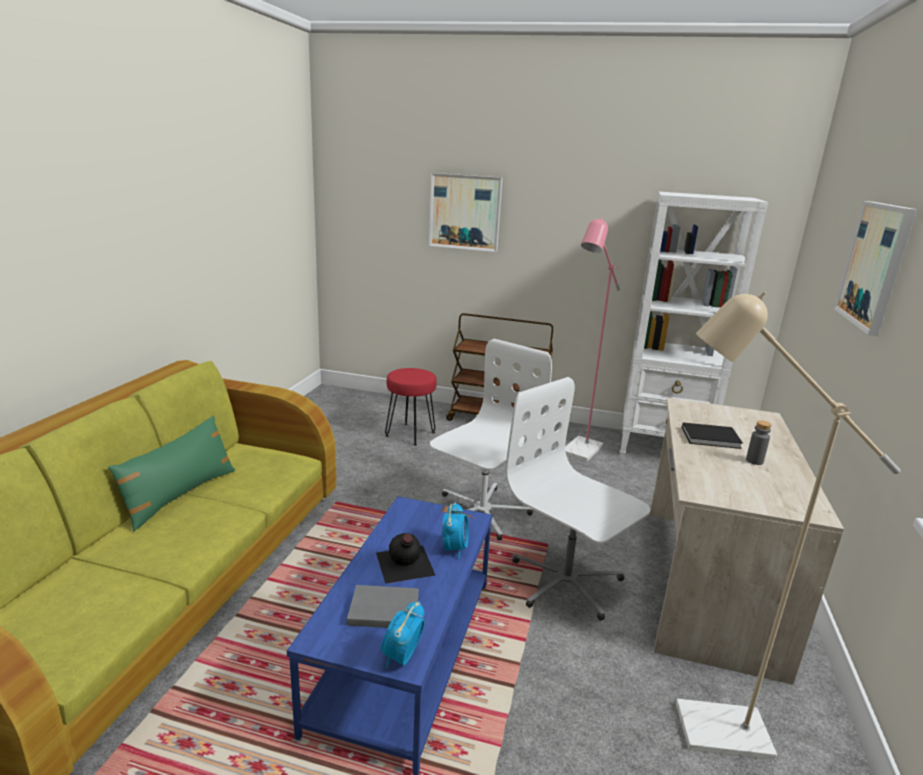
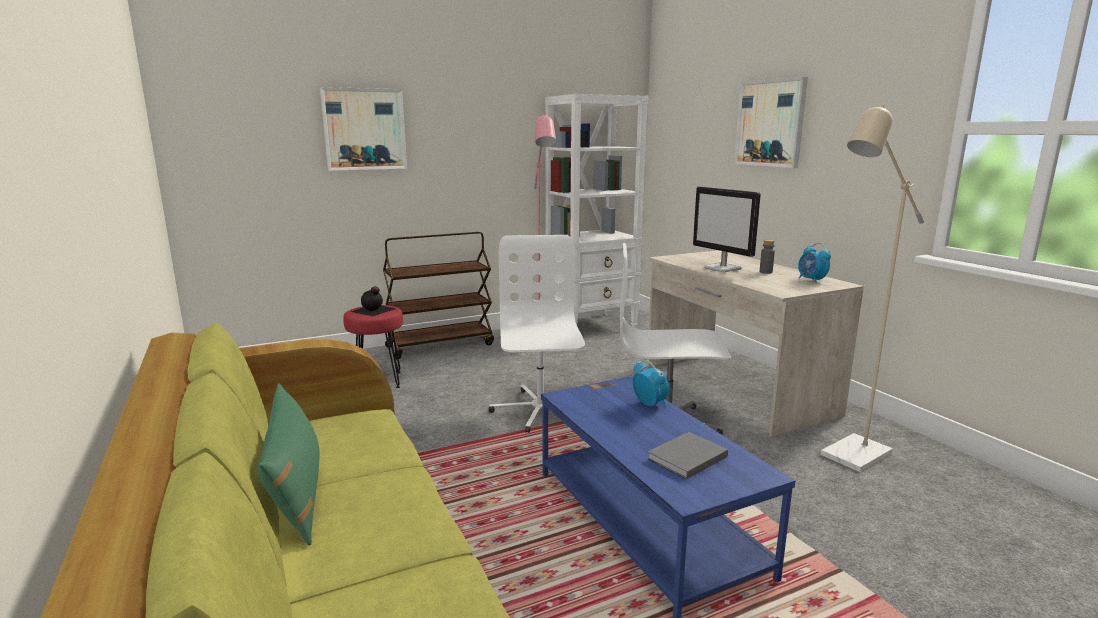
camera: 40 degrees left, 5 degrees down
(402, 657) = (754, 474): alarm clock -> alarm clock (811, 280)
(404, 564) = (640, 428): black bottle -> black bottle (373, 310)
(712, 438) = (723, 268): black book -> monitor

